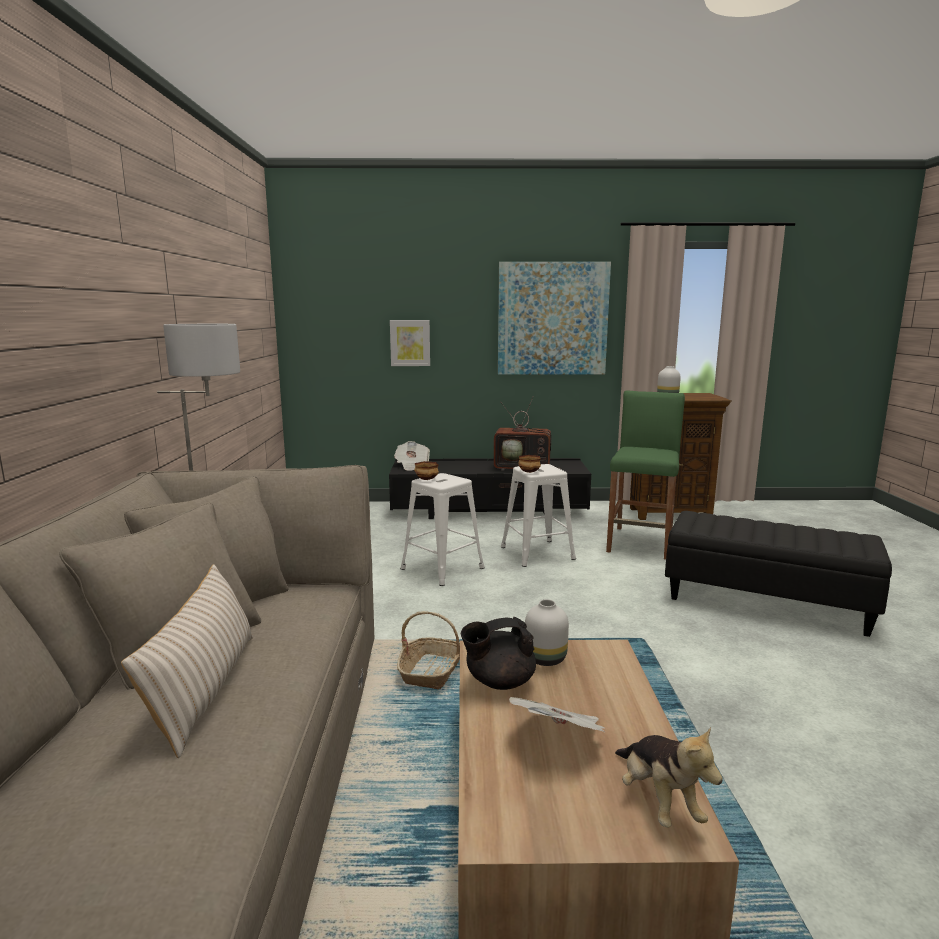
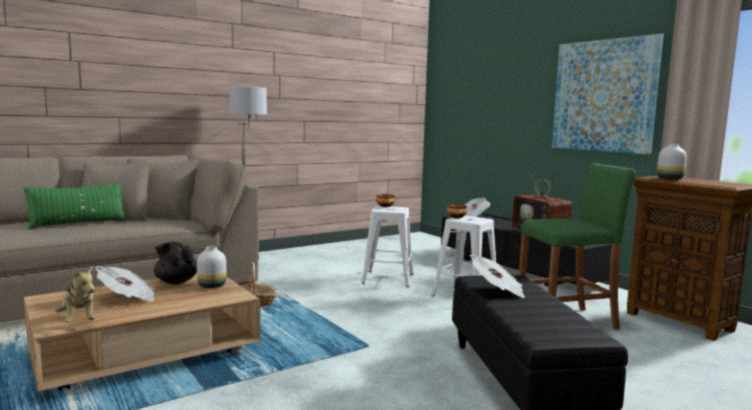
camera: 55 degrees right, 5 degrees down
(205, 689) = (78, 224): beige pillow -> green pillow
(410, 343) = (495, 117): picture -> none
(658, 801) = (78, 320): plush toy -> plush toy turned 75 degrees counterclockwise
(735, 530) = (497, 291): none -> newspaper

